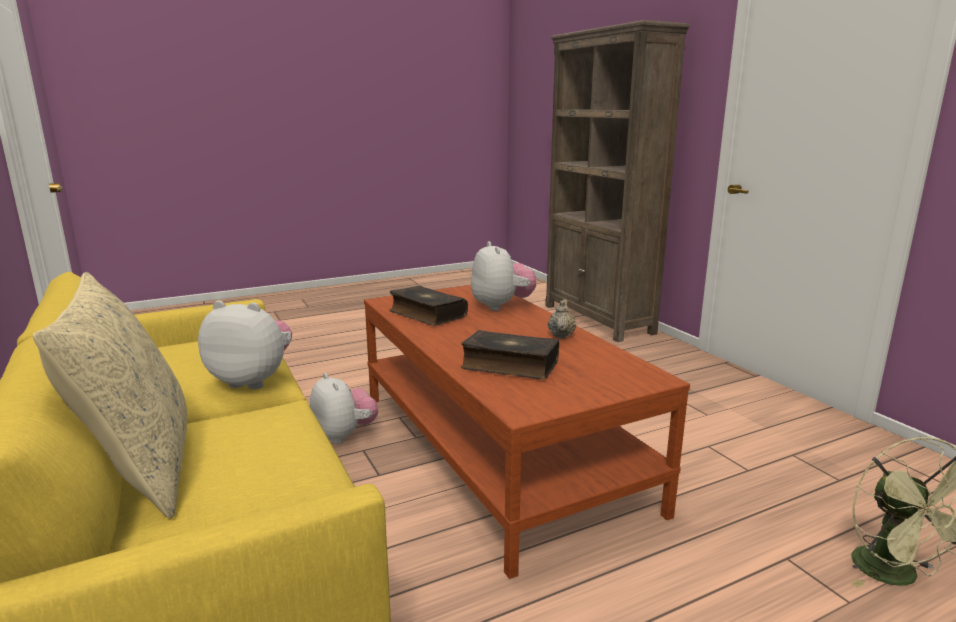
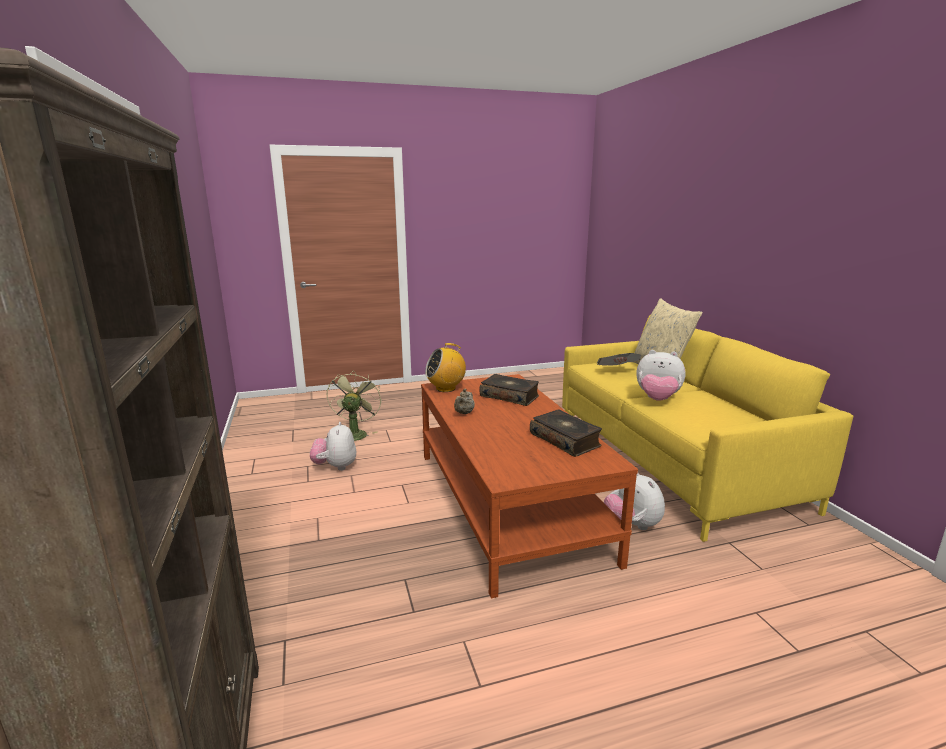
camera: 170 degrees left, 0 degrees up
(260, 460) = (617, 371): none -> newspaper
(501, 306) = (495, 446): plush toy -> plush toy (335, 467)
(630, 374) = (446, 388): none -> radio

